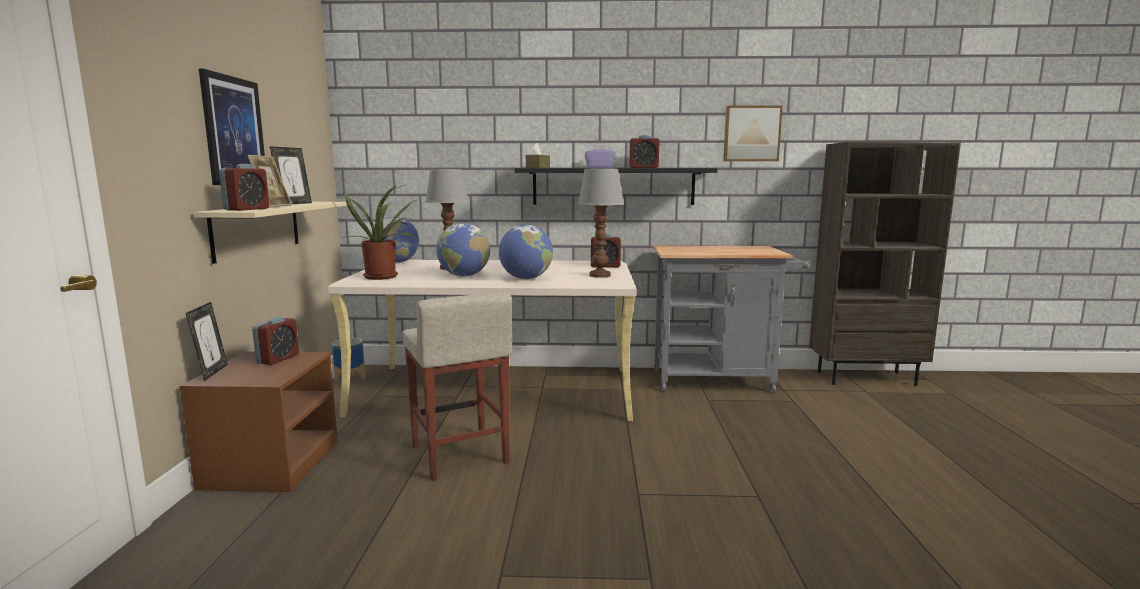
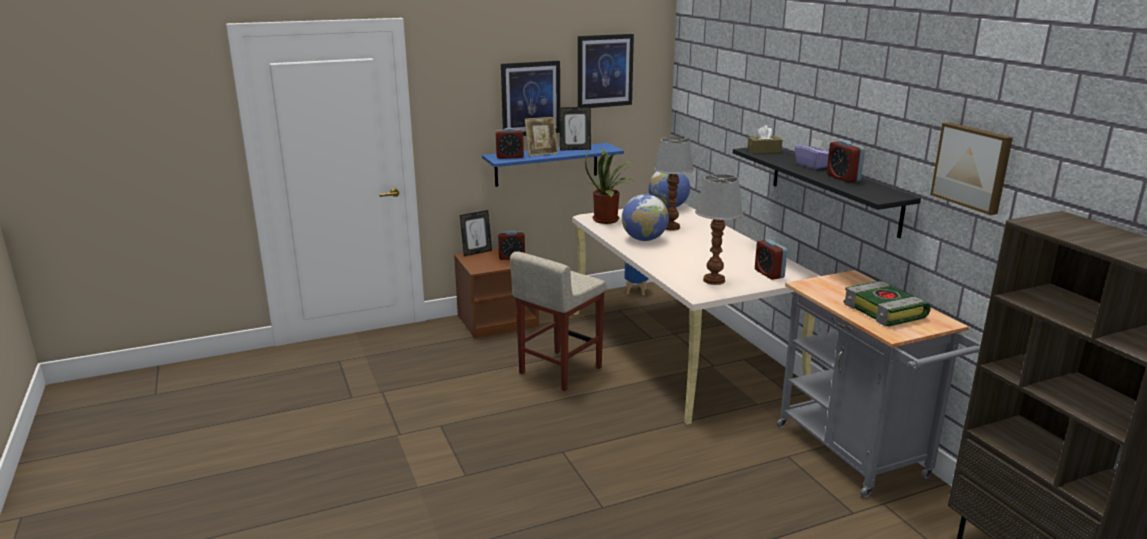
camera: 65 degrees right, 10 degrees up
(257, 229) = (546, 164): beige shelf -> blue shelf
(289, 109) = (604, 71): none -> picture
(526, 278) = (661, 259): globe -> none
(736, 250) = (886, 311): none -> book

